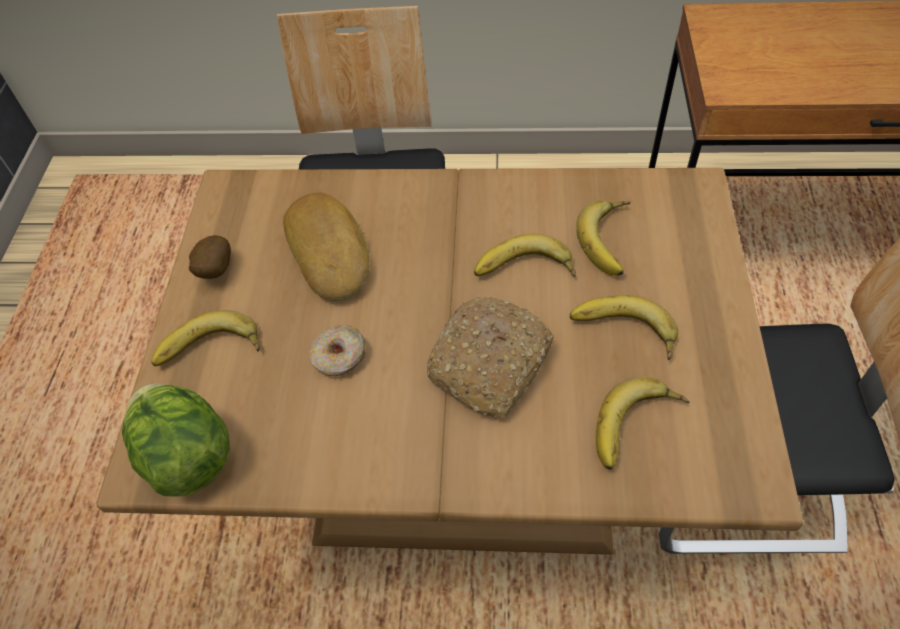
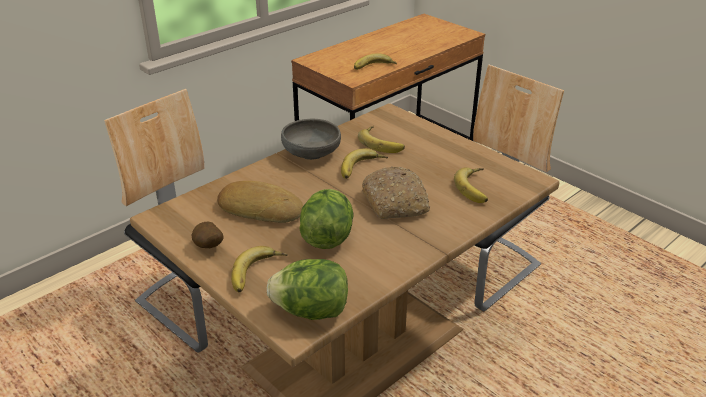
camera: 50 degrees left, 20 degrees down
(339, 357) = (327, 237): donut -> lettuce
(495, 198) = (311, 153): none -> grey bowl
(622, 333) = (429, 166): banana -> banana (374, 67)

